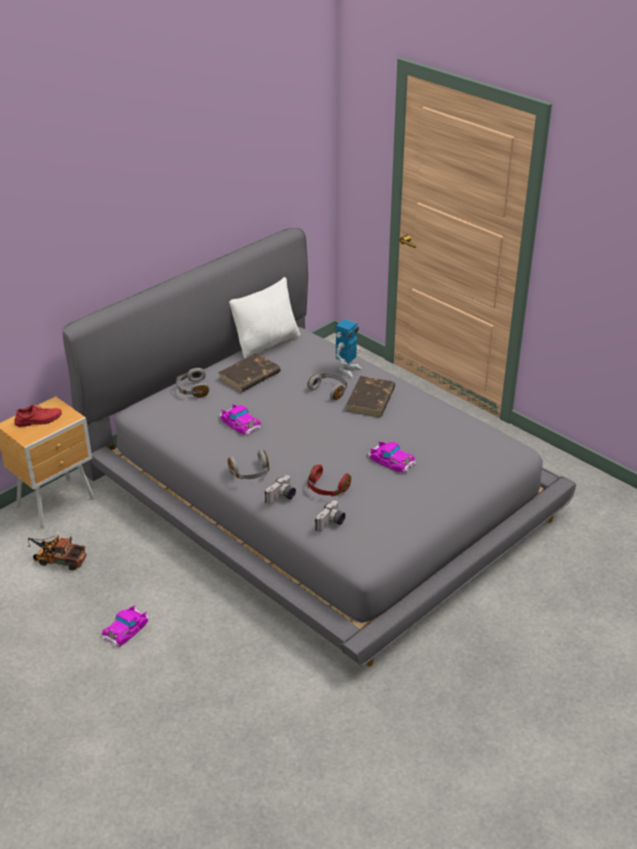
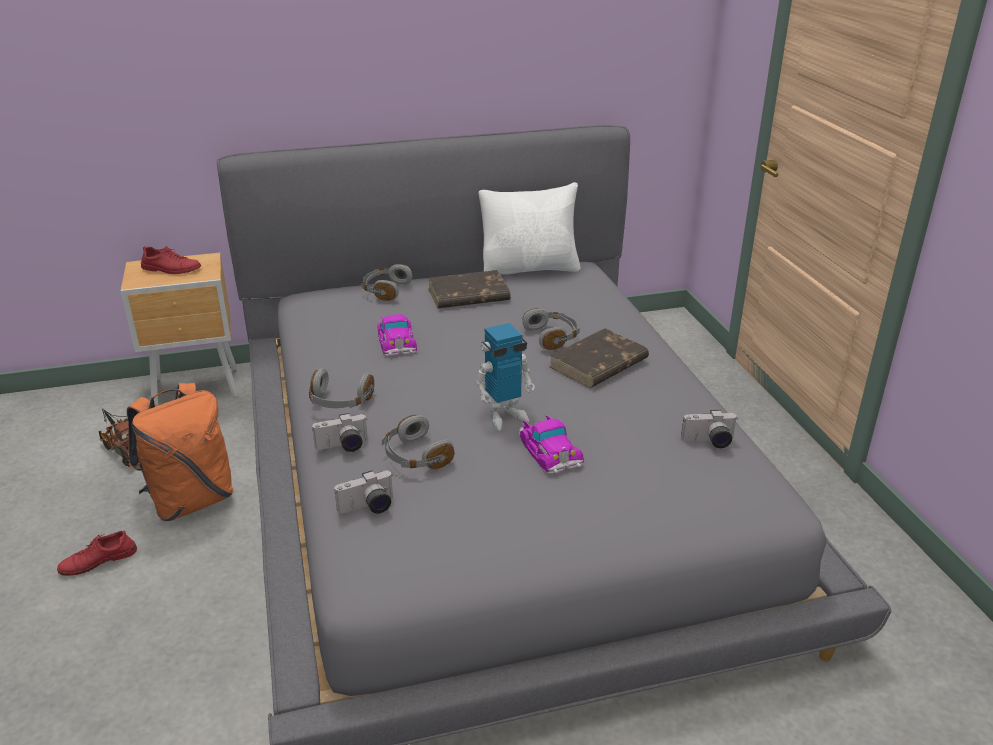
camera: 30 degrees right, 5 degrees down
(126, 628) = (98, 561): toy car -> red shoe
(142, 574) = (191, 500): none -> orange backpack
(327, 488) = (415, 456): red headphones -> grey headphones
(348, 370) = (603, 321): toy robot -> toy robot (505, 416)
(464, 428) = (709, 442): none -> camera

